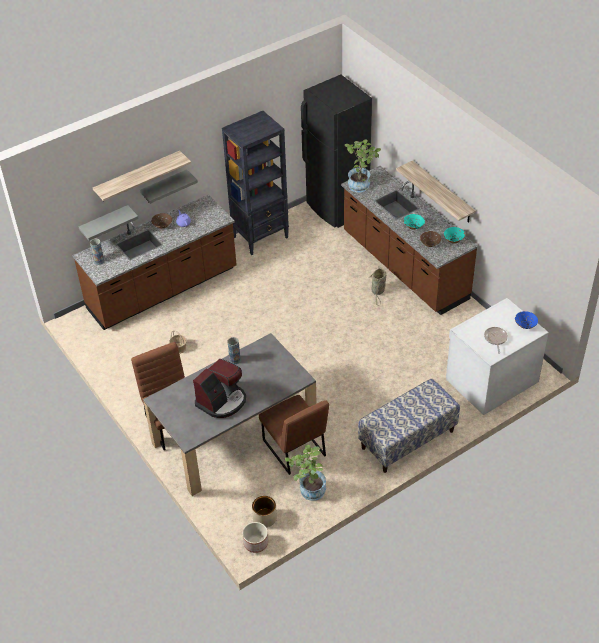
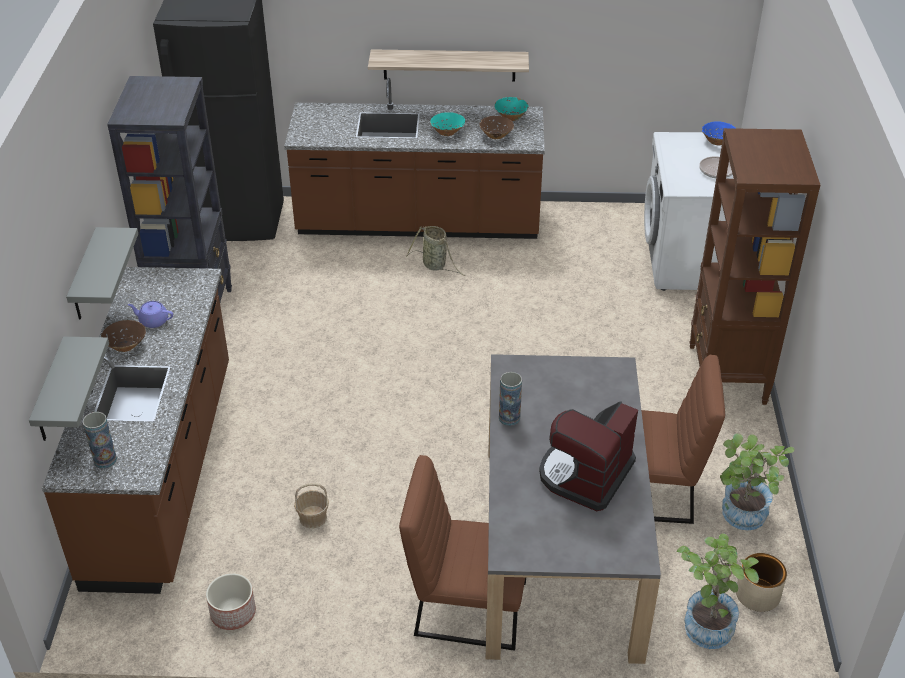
camera: 55 degrees left, 5 degrees down
(138, 176) = (59, 268): shelf -> none
(222, 401) = (585, 474): coffee machine -> coffee machine turned 135 degrees counterclockwise
(256, 543) = (801, 631): planter -> planter (233, 613)
(361, 184) = (310, 131): potted plant -> potted plant (707, 622)
(407, 440) = (726, 375): bench -> brown bookcase

